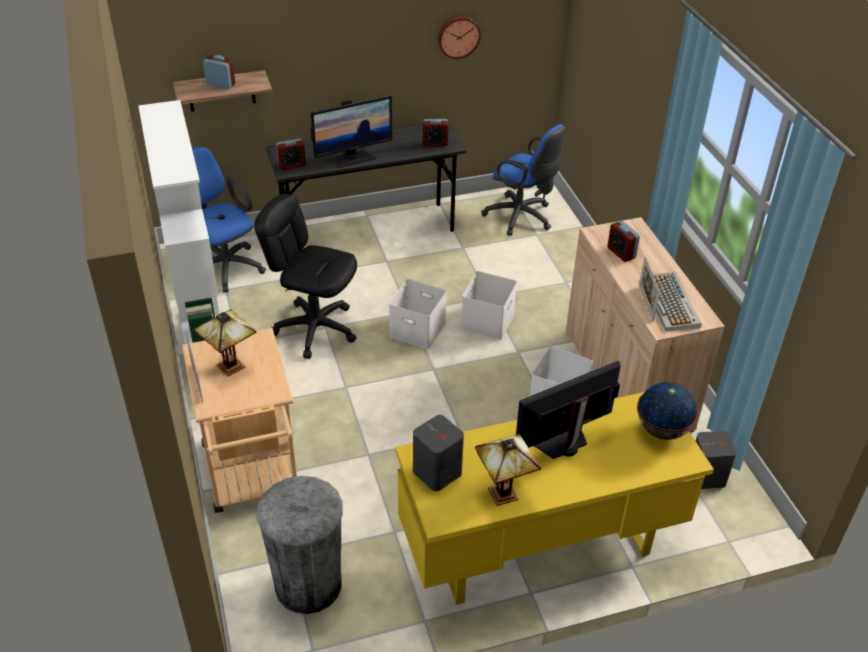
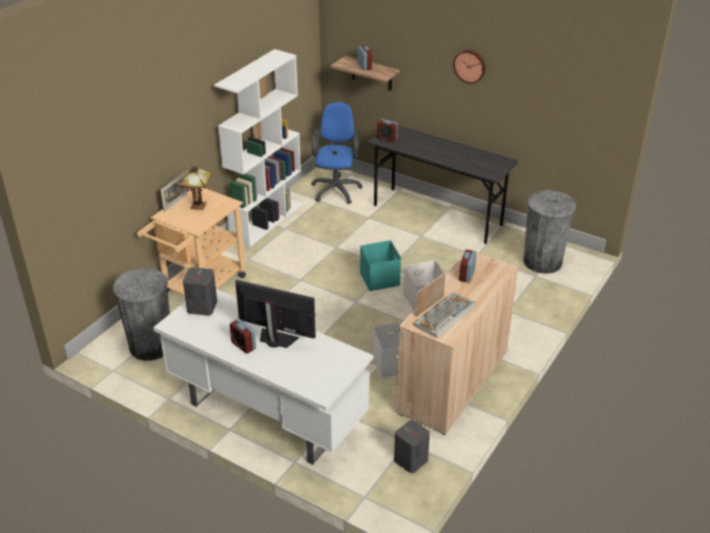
camera: 50 degrees right, 5 degrees down
(315, 328) = (330, 244): black office chair -> none
(352, 158) = (425, 151): monitor -> none
(419, 329) = (380, 279): white storage box -> turquoise storage box
(435, 143) = (485, 168): alarm clock -> alarm clock (243, 345)
(458, 36) = (535, 98): wall clock -> wall clock (470, 66)
(504, 492) = (213, 336): table lamp -> none
(522, 218) = (542, 262): blue office chair -> grey trash can
(540, 548) = (266, 416): yellow desk -> white desk
(662, 430) = (334, 371): globe -> none

